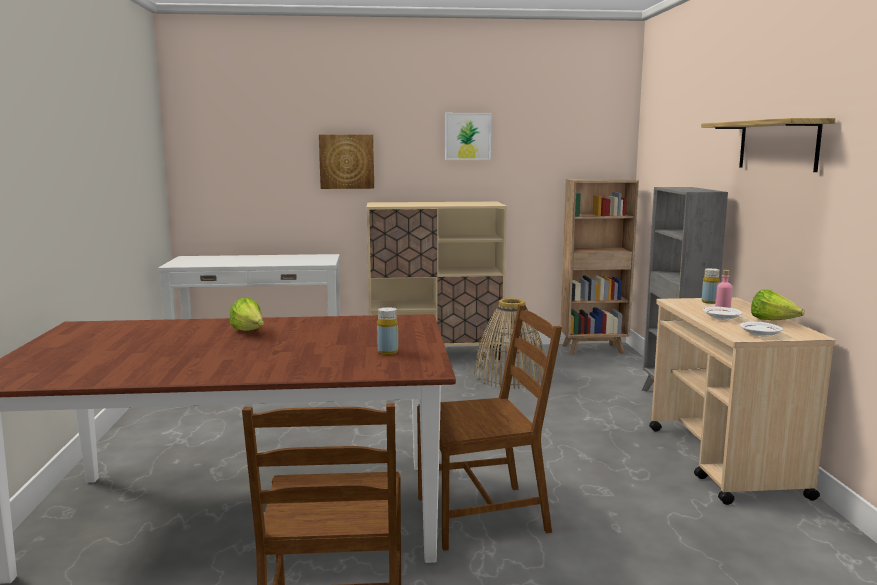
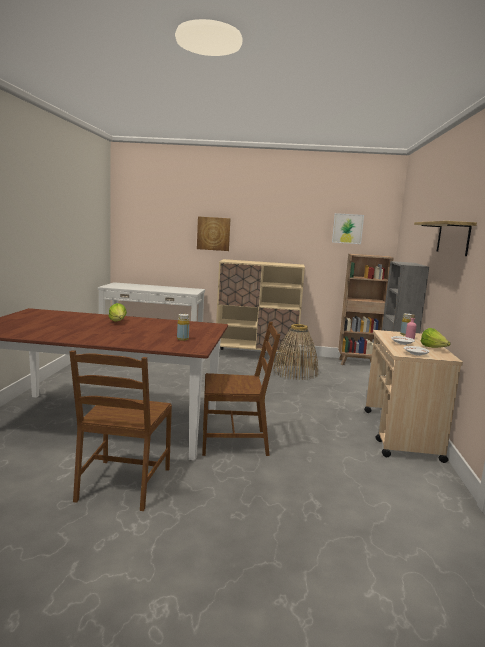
camera: 10 degrees right, 0 degrees up
(467, 136) = (288, 223): picture -> picture (347, 228)

